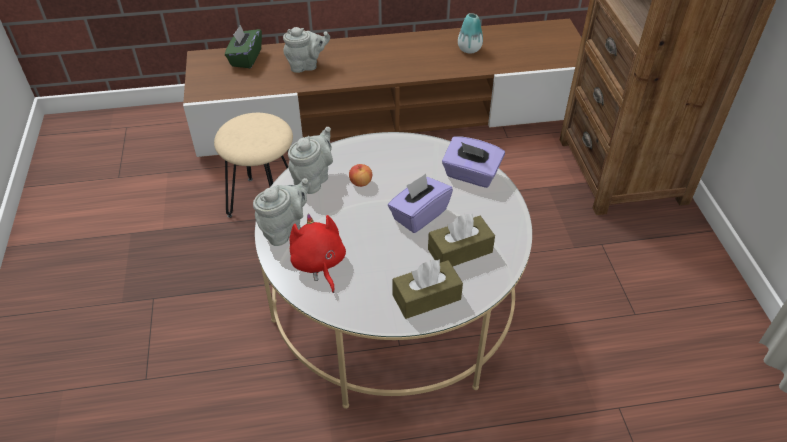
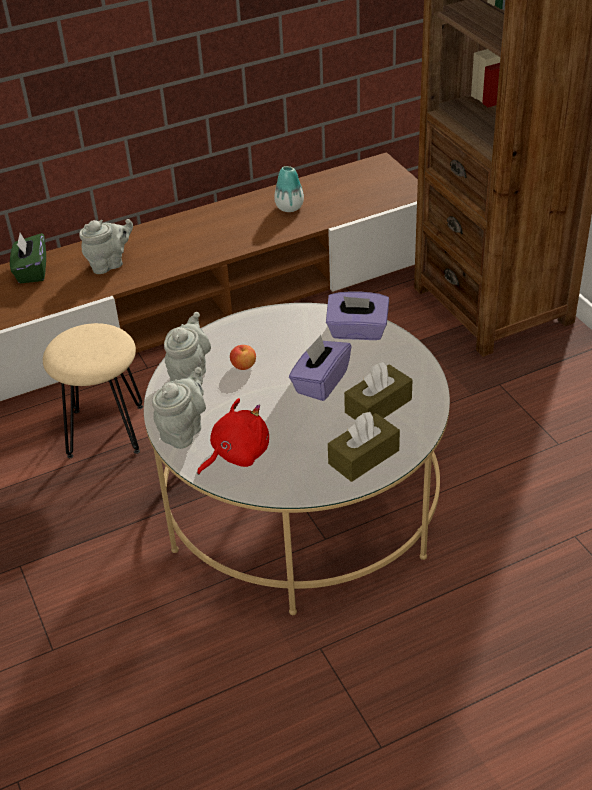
camera: 15 degrees left, 5 degrees down
(318, 264) = (237, 454): red plush toy -> red plush toy turned 90 degrees clockwise

